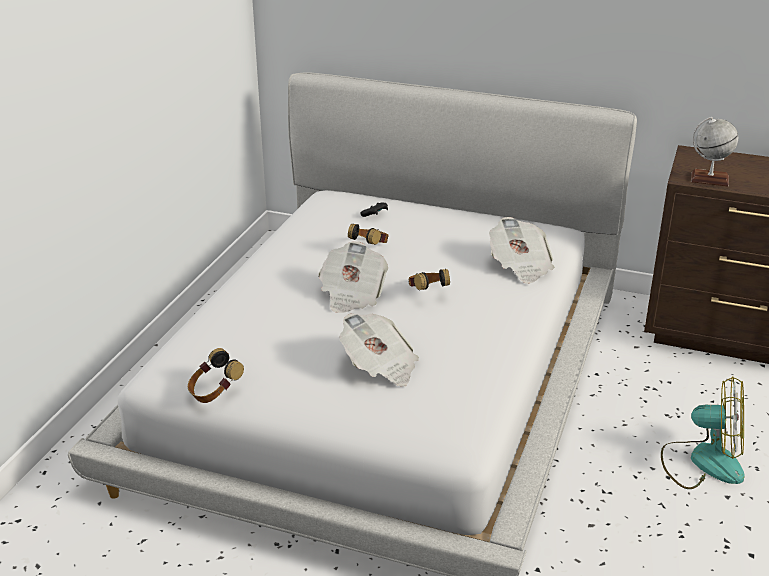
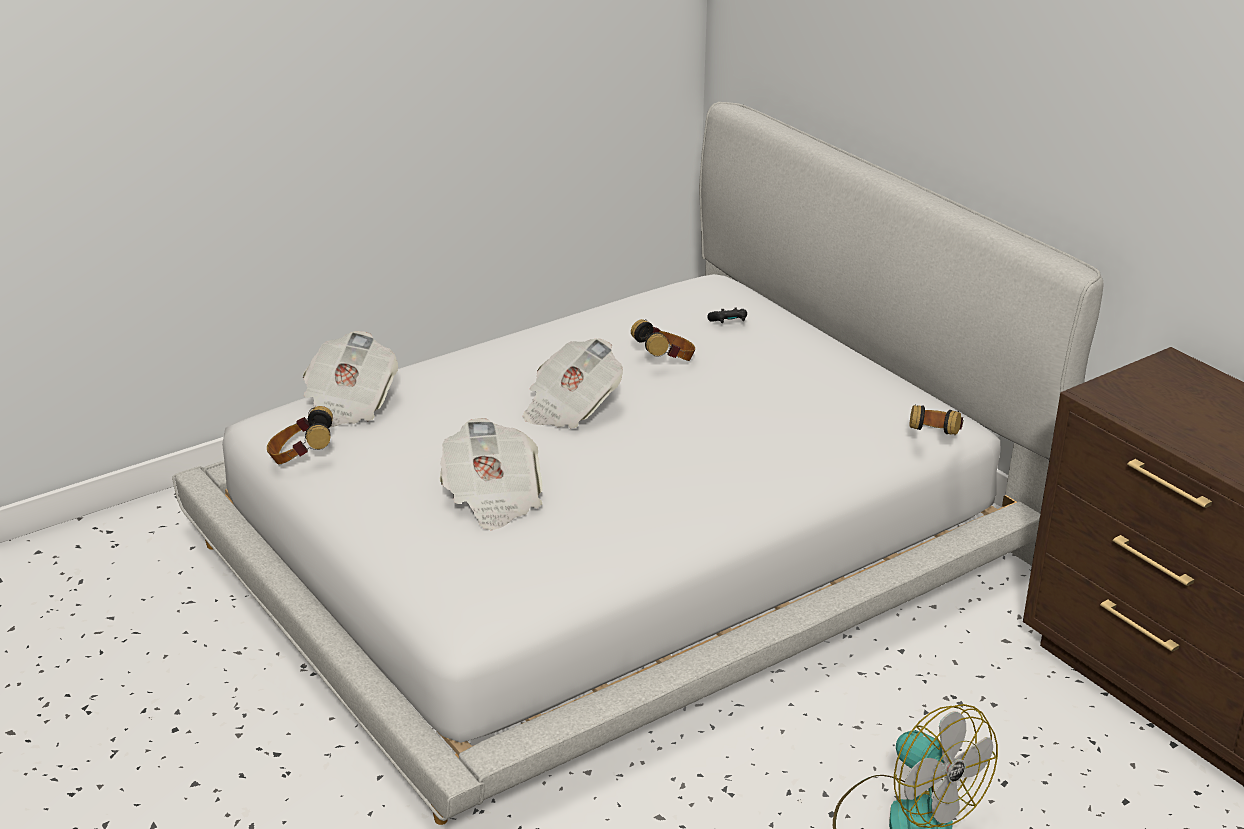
camera: 35 degrees right, 0 degrees up
(427, 293) = (659, 438): headphones -> headphones (933, 439)
(520, 266) = (825, 449): newspaper -> newspaper (348, 404)
(709, 179) = (1134, 407): globe -> none

